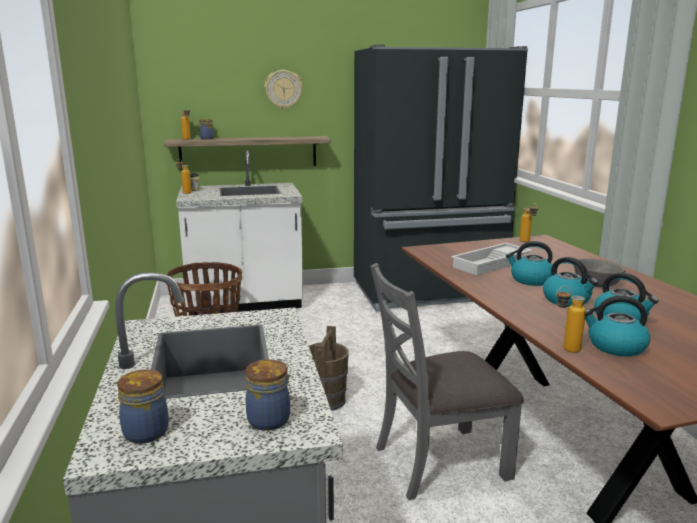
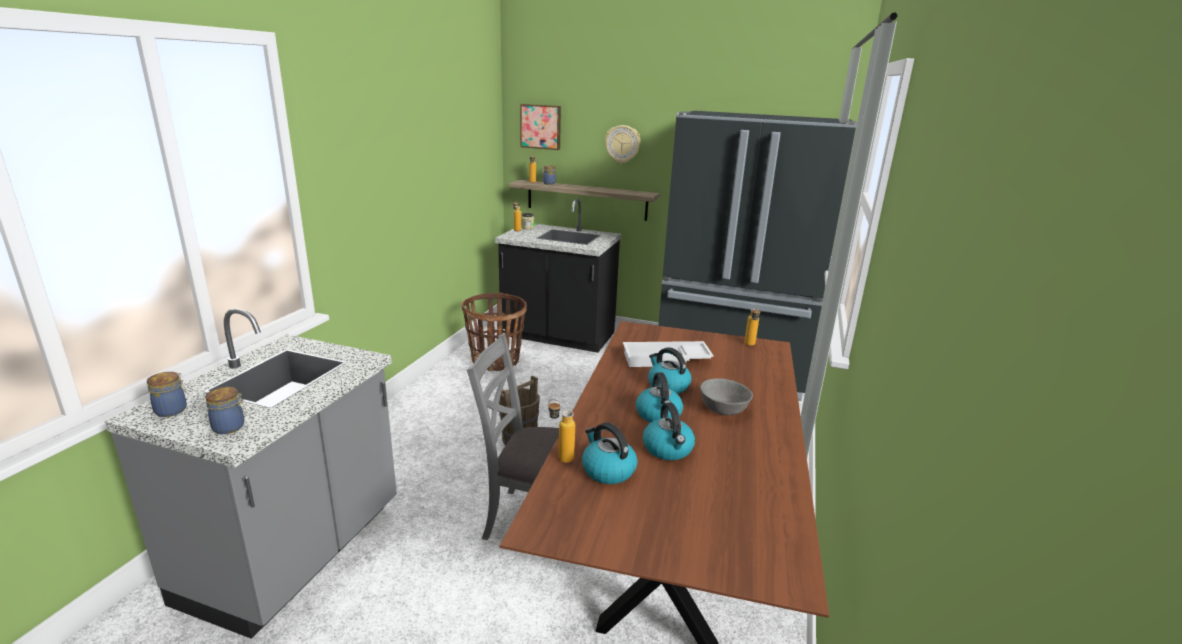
camera: 30 degrees right, 5 degrees up
(188, 77) = (541, 126): none -> picture
(245, 304) = (558, 336): white counter -> black counter

